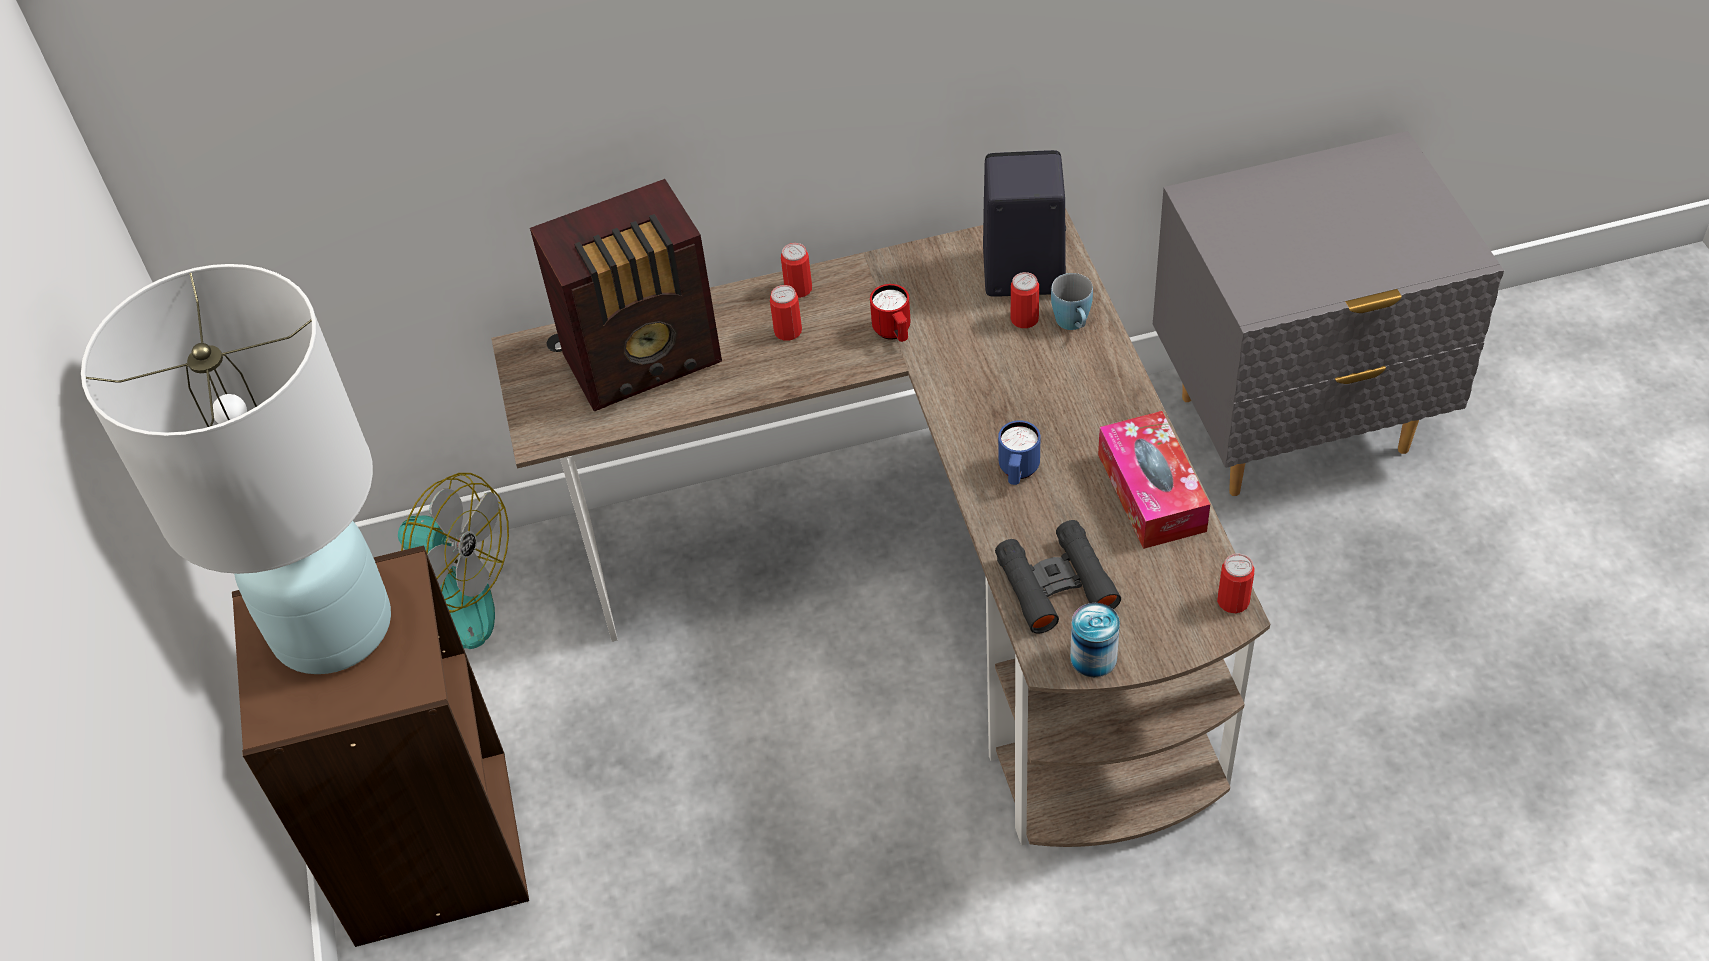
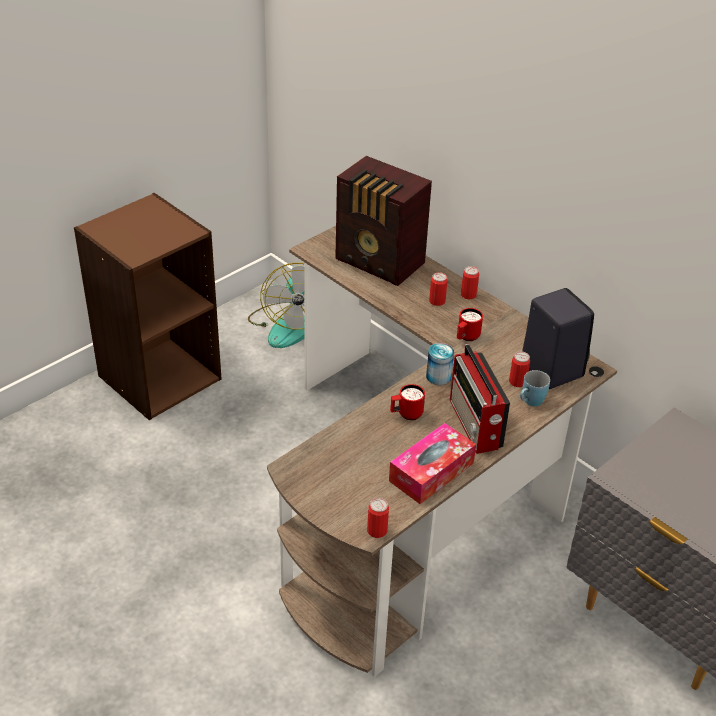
camera: 55 degrees right, 10 degrees down
(330, 626) = (151, 223): white table lamp -> none
(1018, 472) = (406, 414): blue mug -> red mug
(1056, 584) = (340, 453): black binoculars -> none
(1086, 404) = (475, 425): none -> radio
(1093, 657) = (300, 484): can -> can (438, 376)

